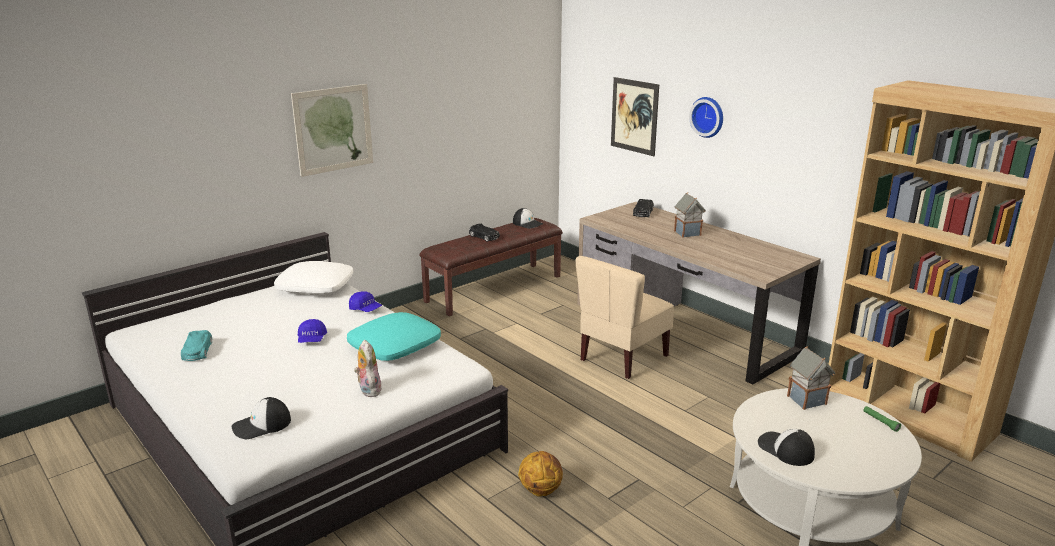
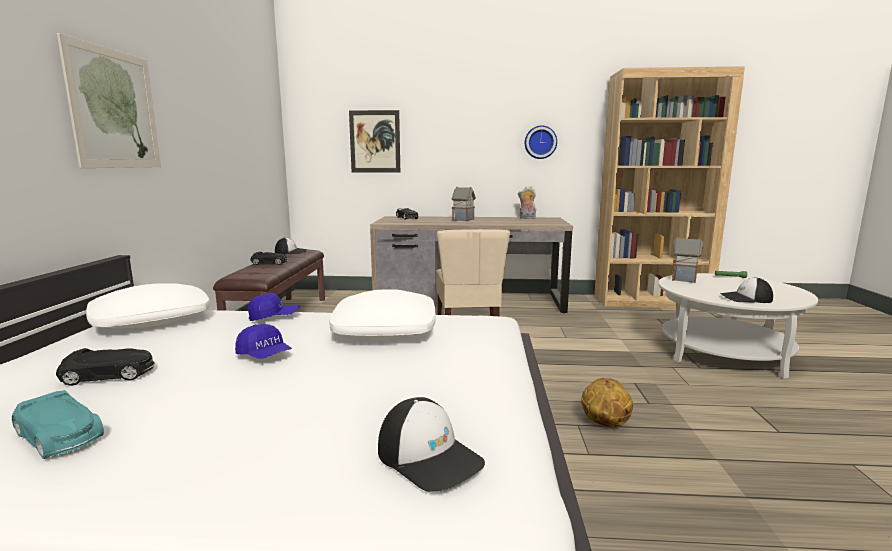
camera: 45 degrees left, 10 degrees down
(248, 324) = (110, 375): none -> black toy car
(261, 425) = (429, 456): cap -> cap turned 60 degrees counterclockwise
(368, 390) = (456, 365): plush toy -> plush toy (526, 218)
(394, 345) = (384, 328): turquoise pillow -> white pillow
(708, 116) = (451, 129): wall clock -> wall clock (540, 142)

